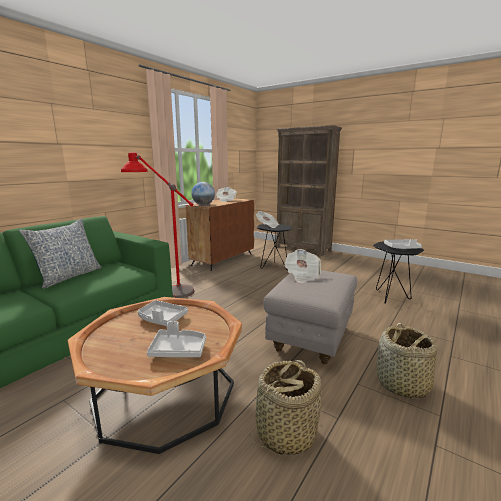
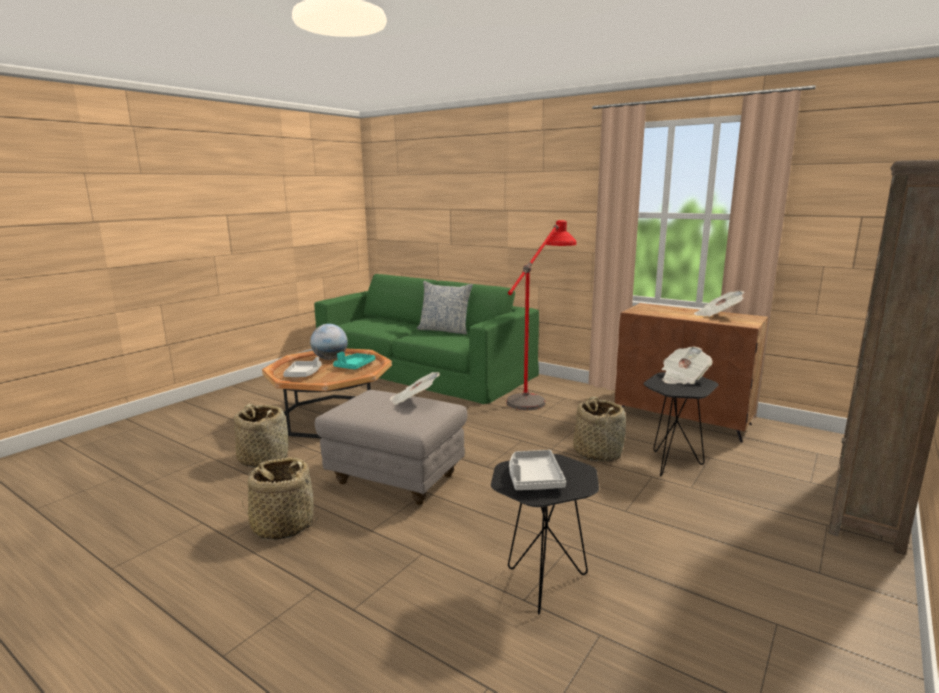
camera: 90 degrees right, 0 degrees up
(162, 319) = (354, 366): grey tray -> turquoise tray
(203, 205) = (642, 309): globe -> globe (330, 359)
(263, 279) = (597, 452): none -> basket

